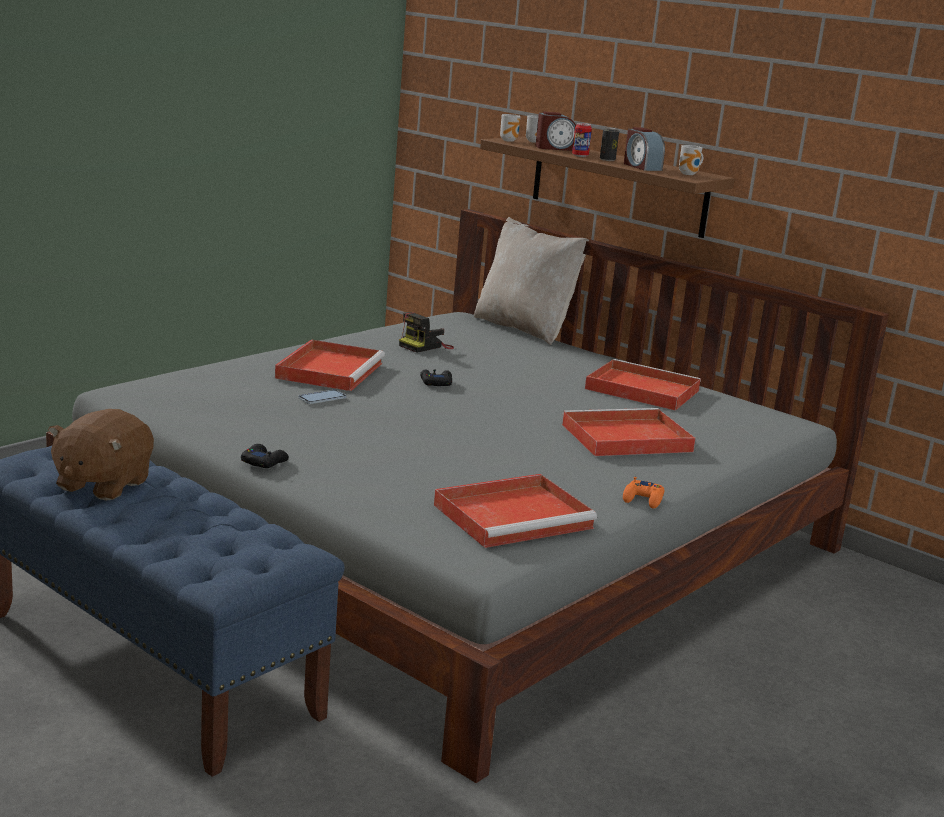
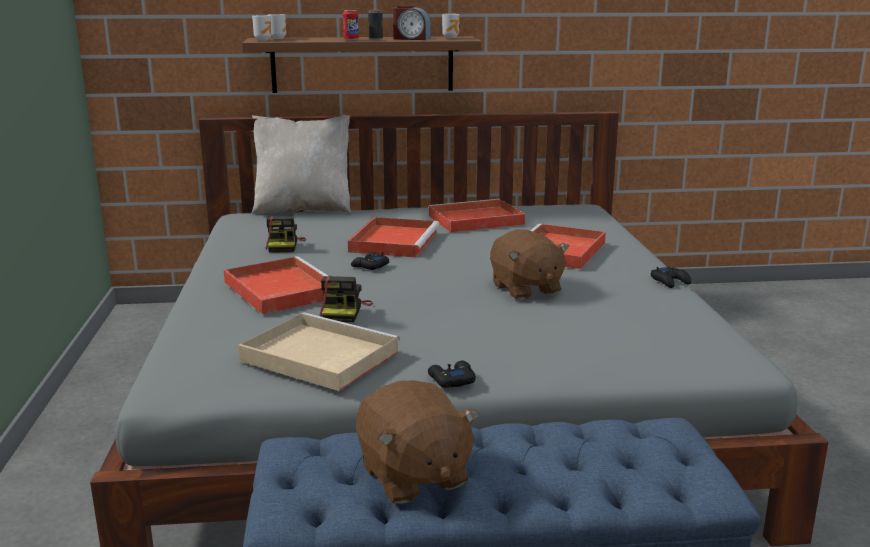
camera: 45 degrees left, 0 degrees up
(229, 411) = (317, 356): none -> beige tray
(322, 398) = (344, 311): phone -> camera
(498, 446) = (525, 289): none -> brown plush toy
(515, 516) = (667, 326): red tray -> red tray (394, 241)
(555, 148) = (312, 39): alarm clock -> none
(643, 499) = (670, 281): orange game controller -> black game controller

